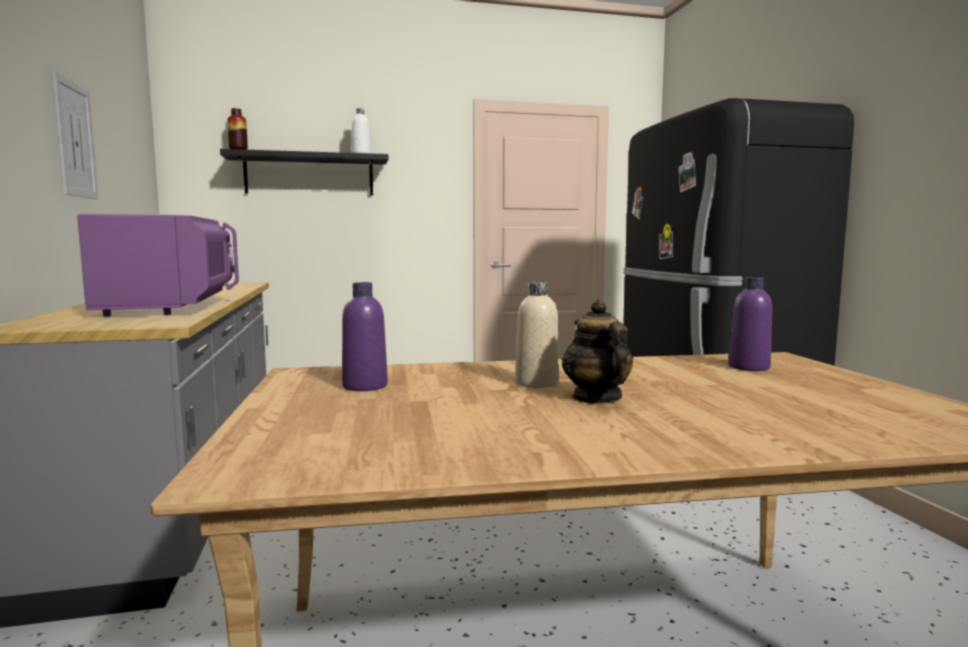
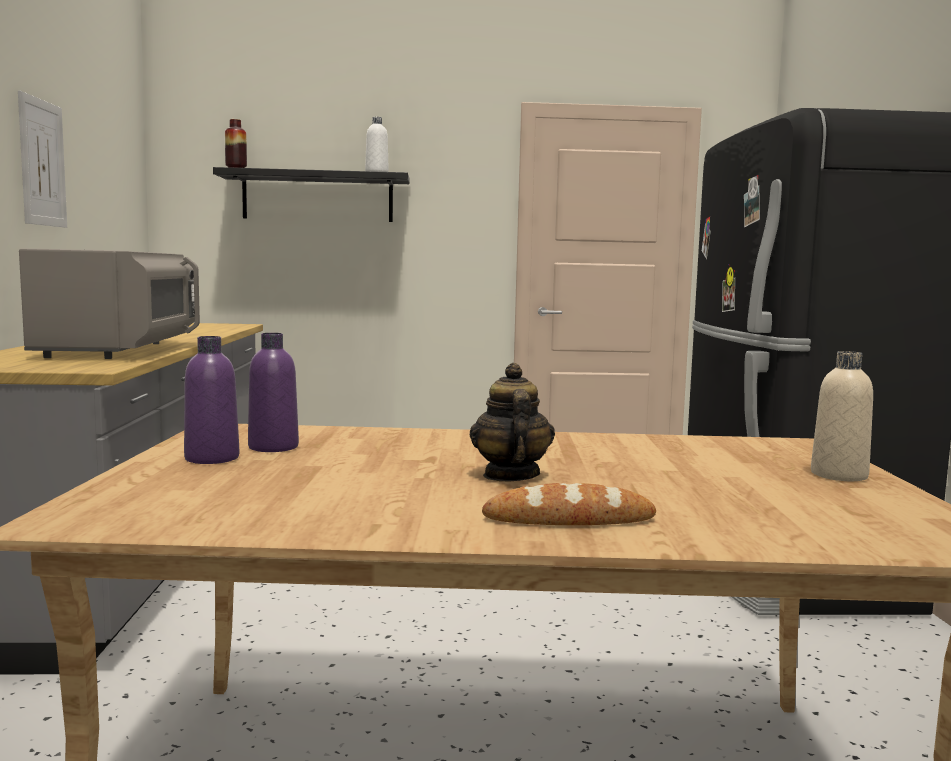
camera: 10 degrees right, 0 degrees up
(171, 307) = (121, 351): purple microwave -> grey microwave
(537, 383) = (463, 456): beige bottle -> beige bottle (839, 475)
(692, 433) = (569, 519): none -> bread
(748, 367) = (744, 454): purple bottle -> purple bottle (212, 458)

